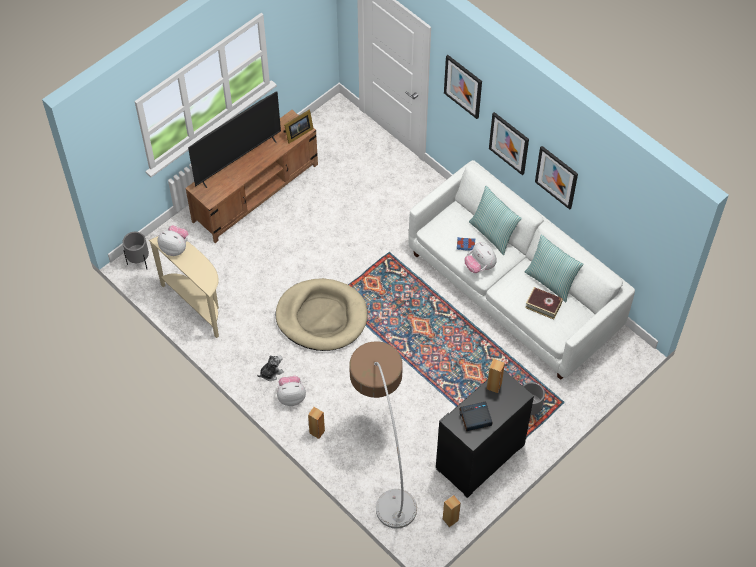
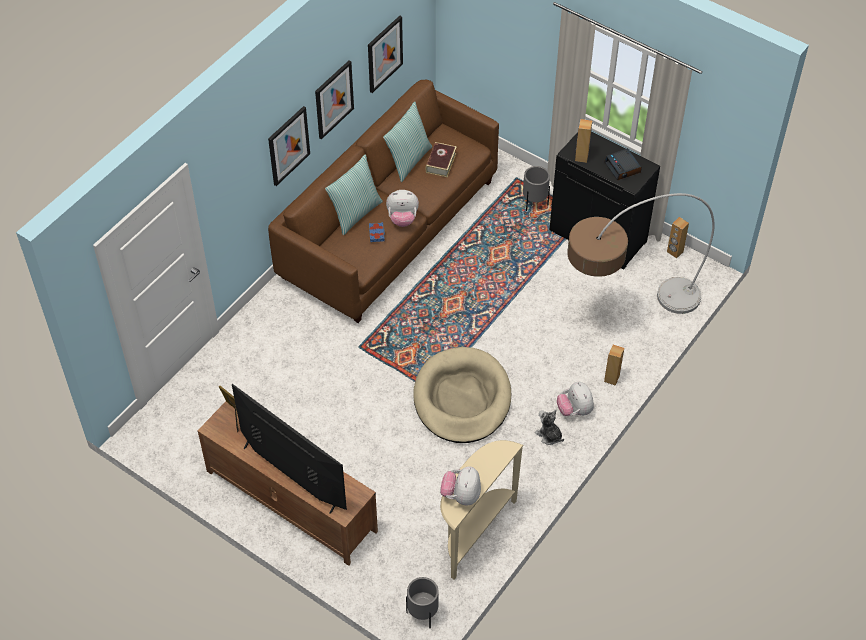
camera: 100 degrees left, 5 degrees down
(463, 86) = (234, 167): picture -> picture (384, 53)
(480, 266) = (402, 219): plush toy -> plush toy turned 45 degrees clockwise
(514, 290) = (389, 229): white sofa -> brown sofa

